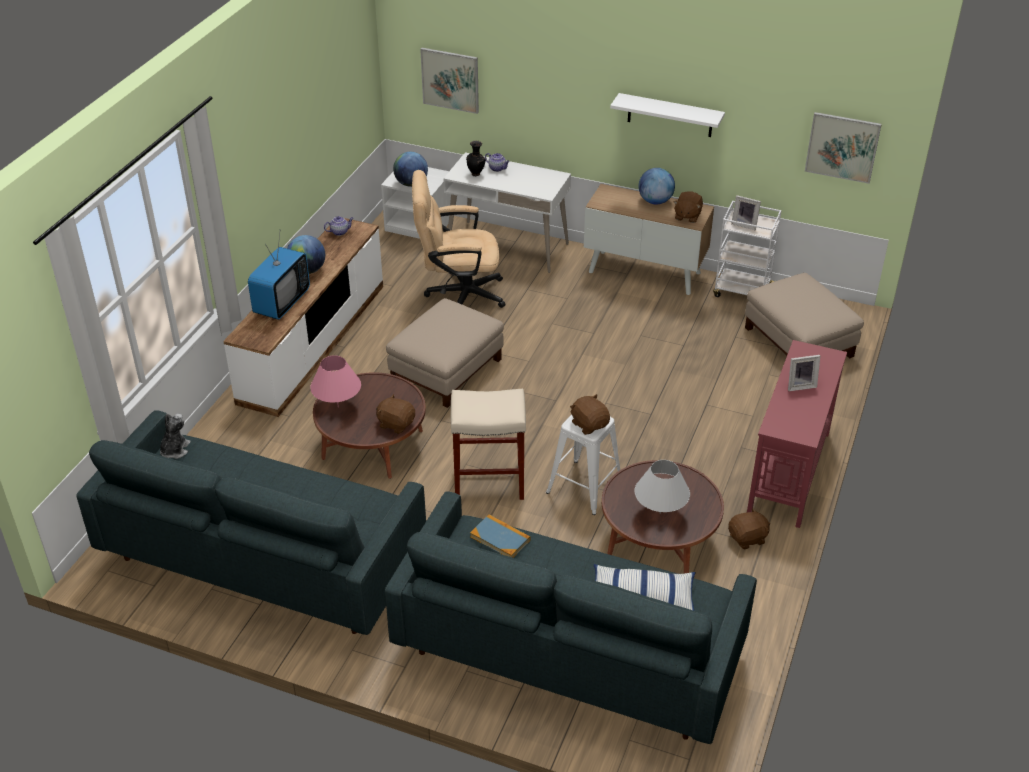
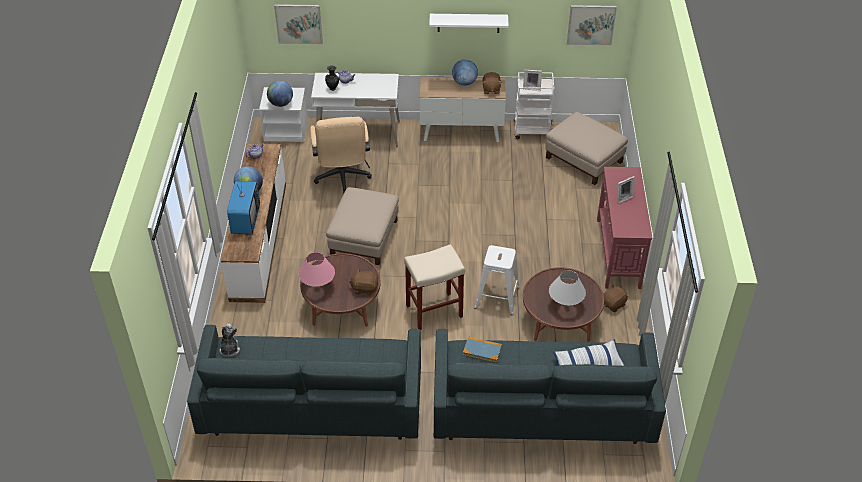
camera: 20 degrees left, 5 degrees up
(458, 294) = (342, 178): beige office chair -> beige office chair turned 75 degrees counterclockwise
(589, 424) = (501, 257): brown plush toy -> none

